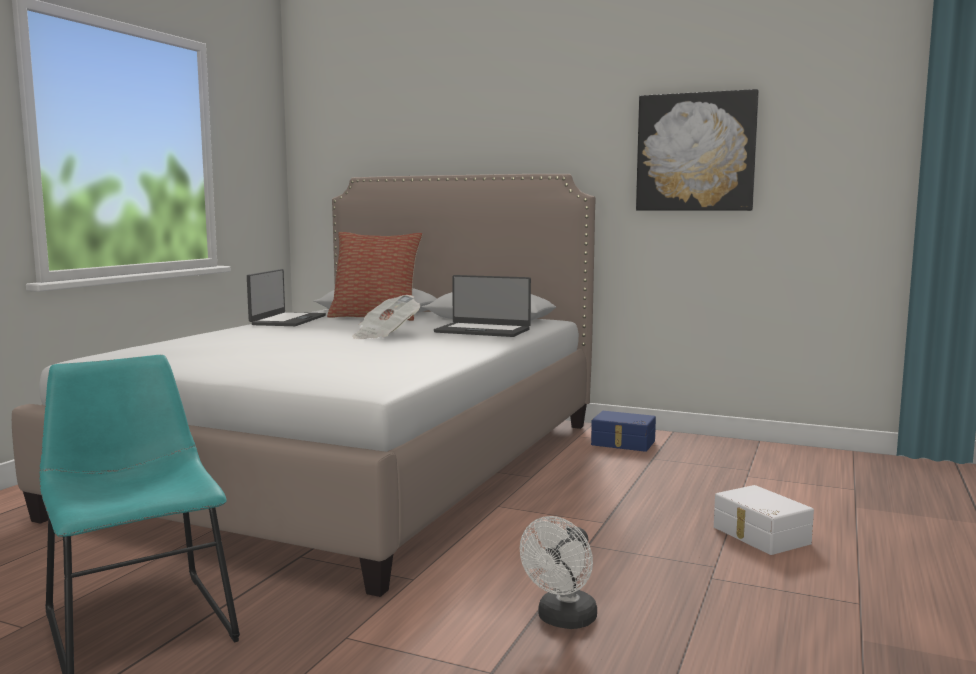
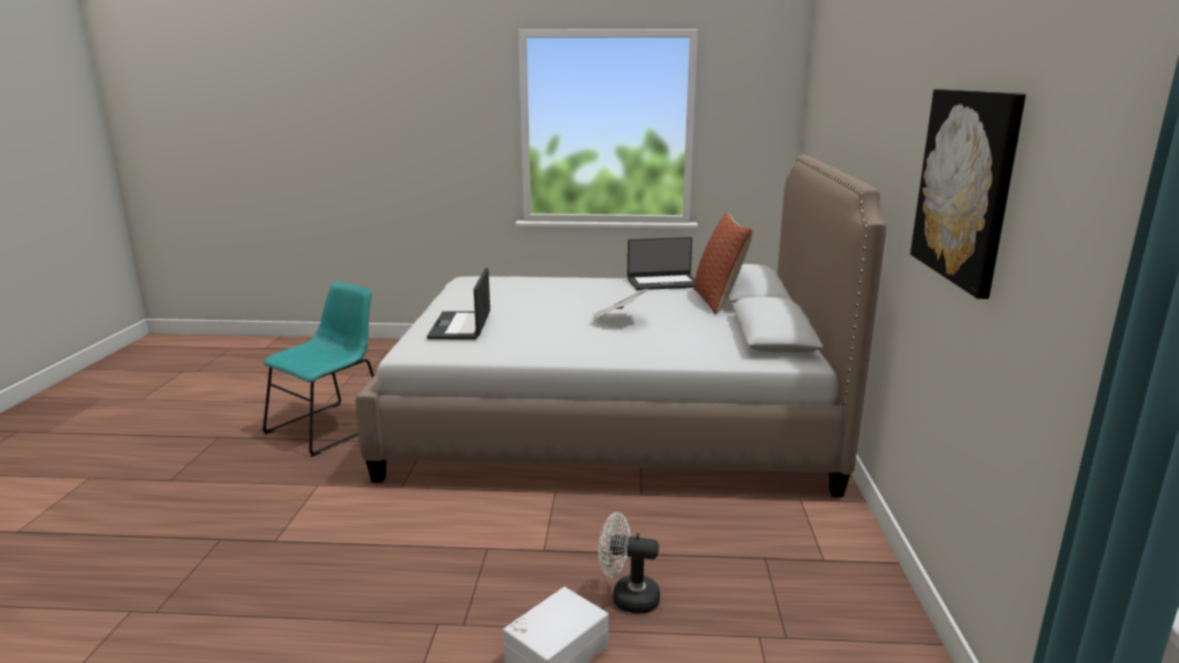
camera: 70 degrees right, 10 degrees up
(483, 330) = (687, 344): laptop -> laptop (461, 326)
(563, 620) = (346, 556): white fan -> white fan (627, 598)
(623, 443) = (803, 531): blue storage box -> none

